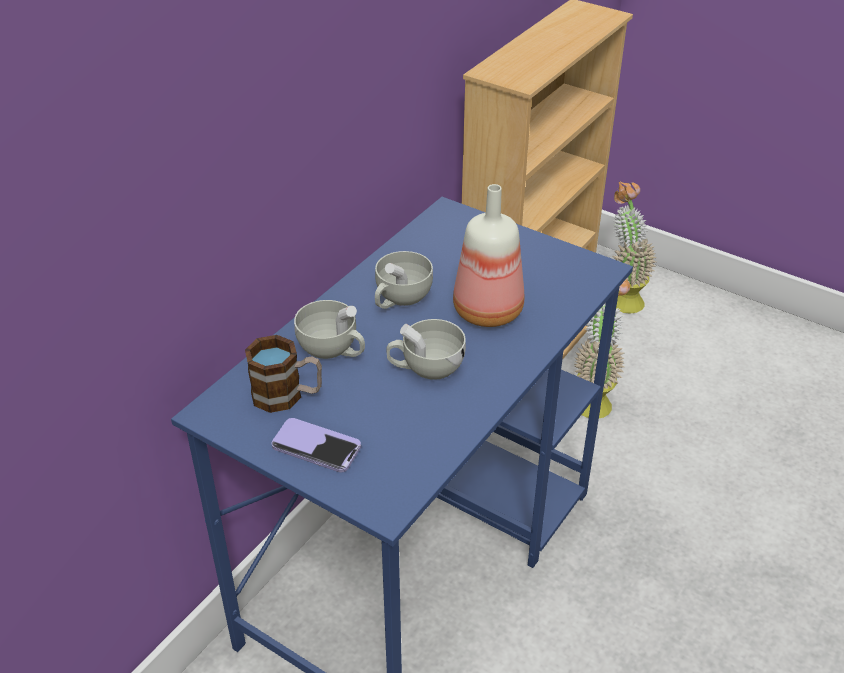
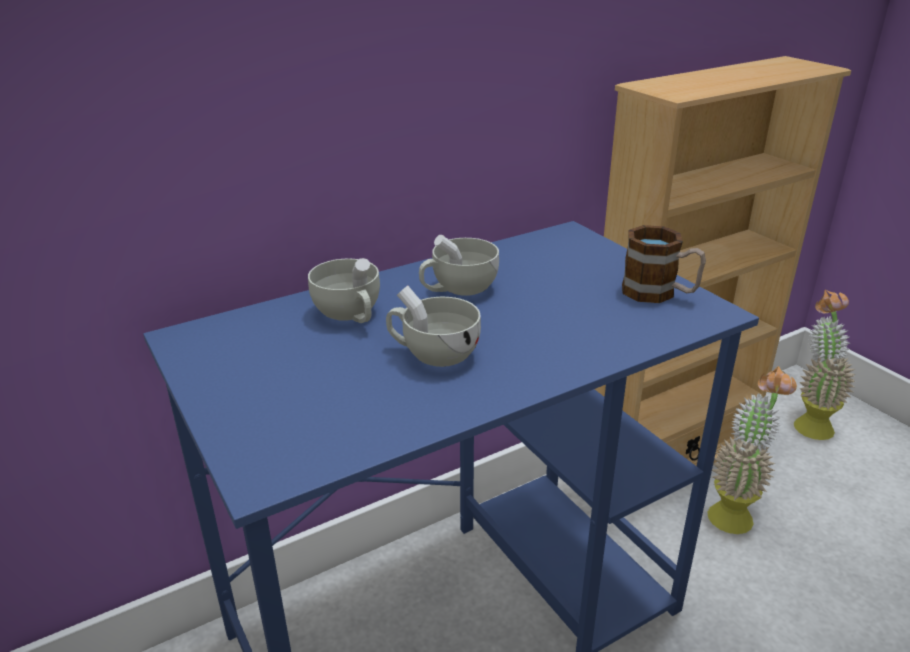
camera: 25 degrees right, 10 degrees down
(287, 395) = (267, 342): mug -> mug (659, 293)
(316, 447) = (248, 395): phone -> none
(489, 312) = (547, 321): bottle -> none

